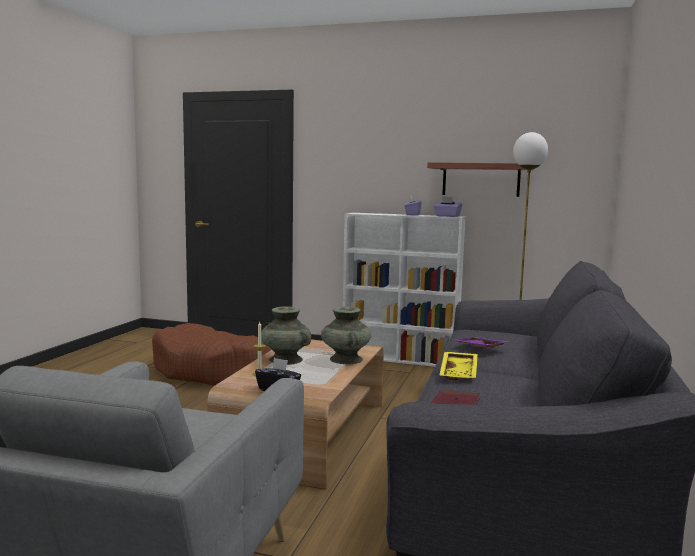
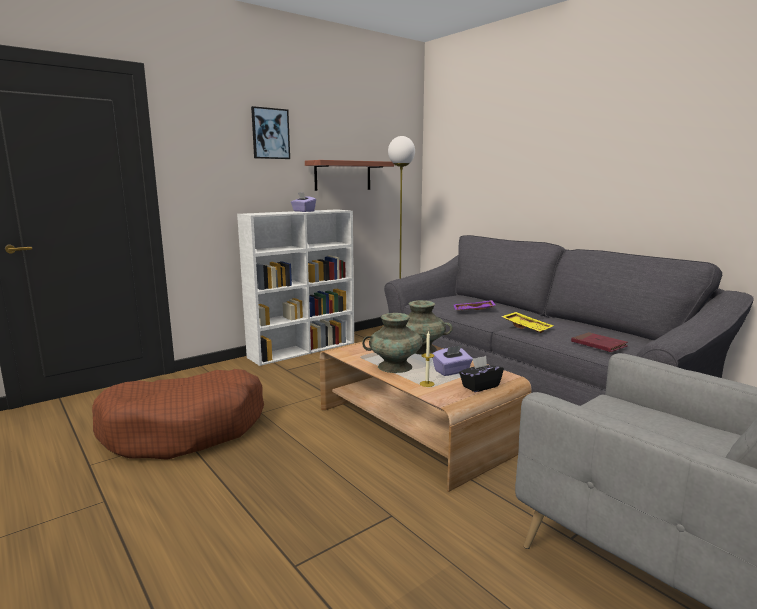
camera: 55 degrees left, 5 degrees up
(396, 138) = (270, 133): none -> picture
(447, 216) = (332, 210): purple tissue box -> purple tissue box (452, 371)

